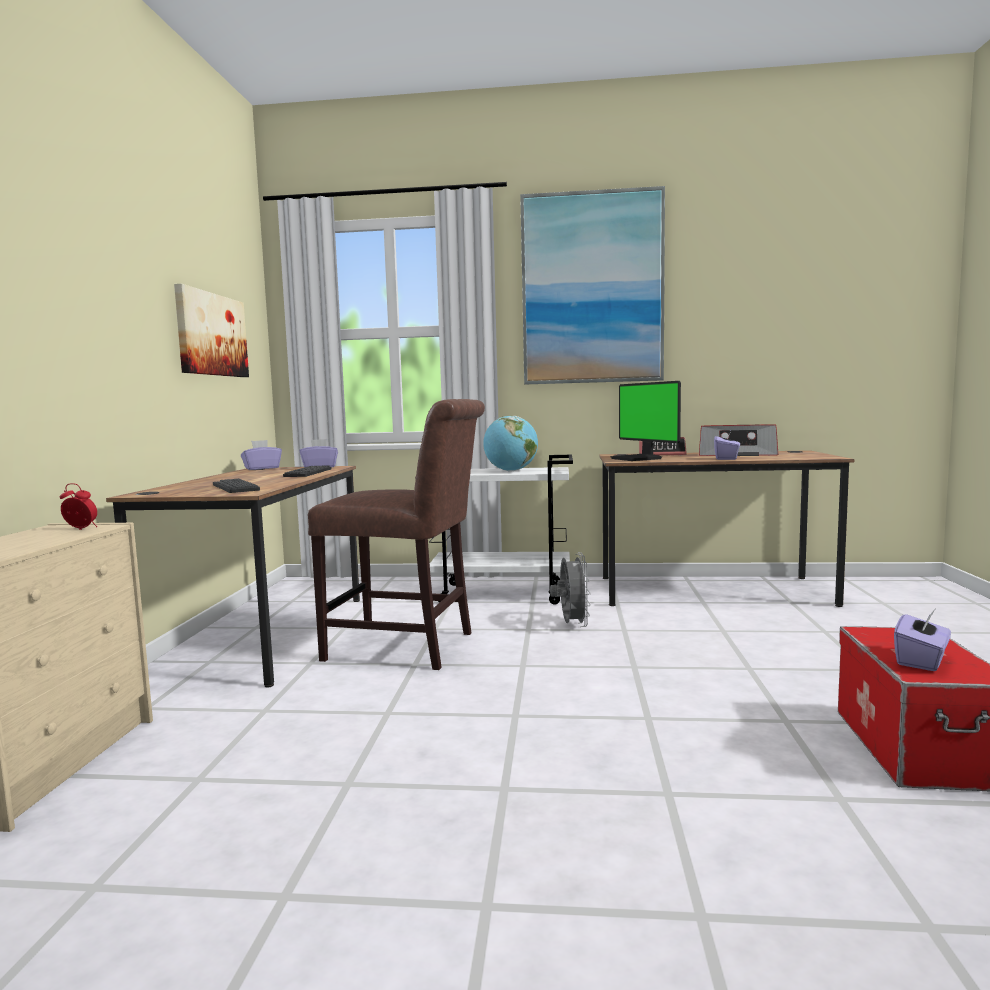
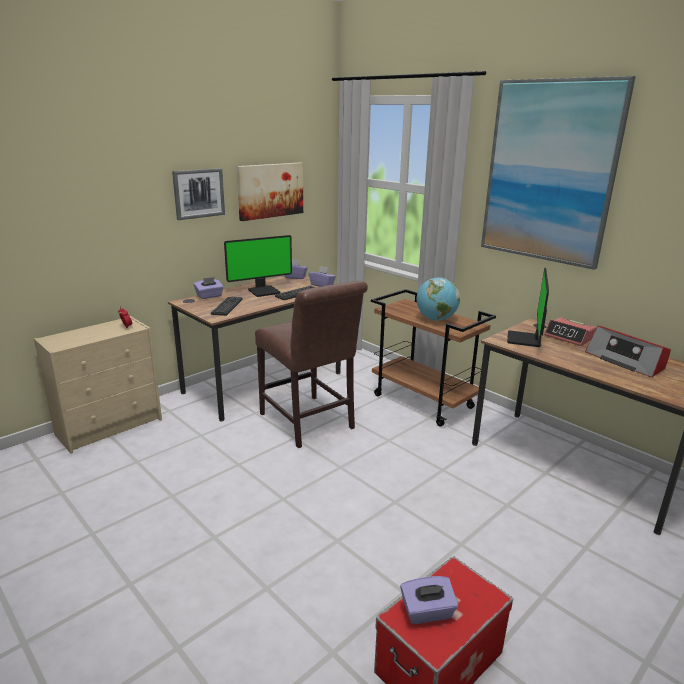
camera: 40 degrees right, 15 degrees up
(132, 313) = (198, 193): none -> picture
(251, 477) = (264, 291): none -> monitor
(503, 593) = (424, 401): white cart -> brown cart
(572, 625) = (418, 449): grey fan -> none
(726, 458) = (589, 367): purple tissue box -> purple tissue box (209, 296)

